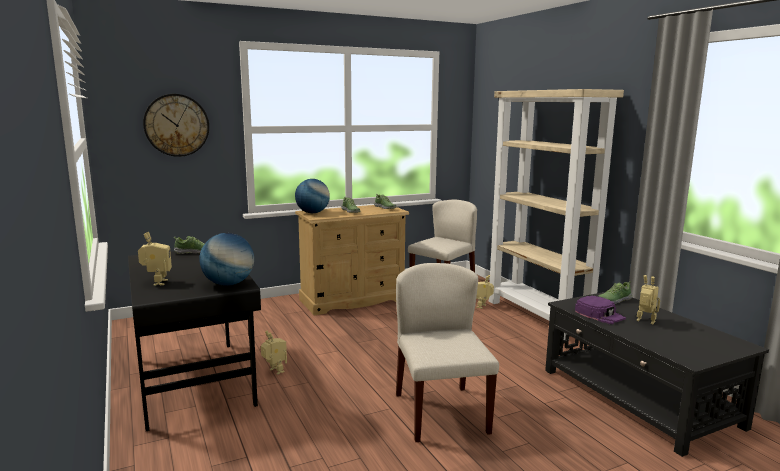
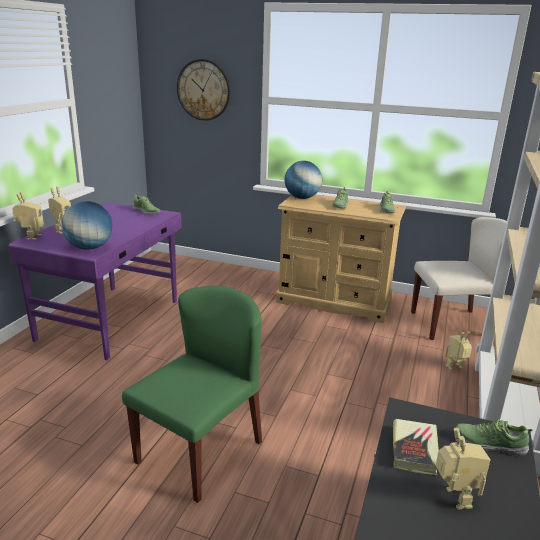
camera: 45 degrees right, 10 degrees up
(195, 380) = (112, 319): black desk -> purple desk
(274, 371) = (163, 338): toy robot -> toy robot (31, 237)
(440, 412) = (200, 451): beige chair -> green chair
(600, 314) = (414, 449): purple cap -> book

